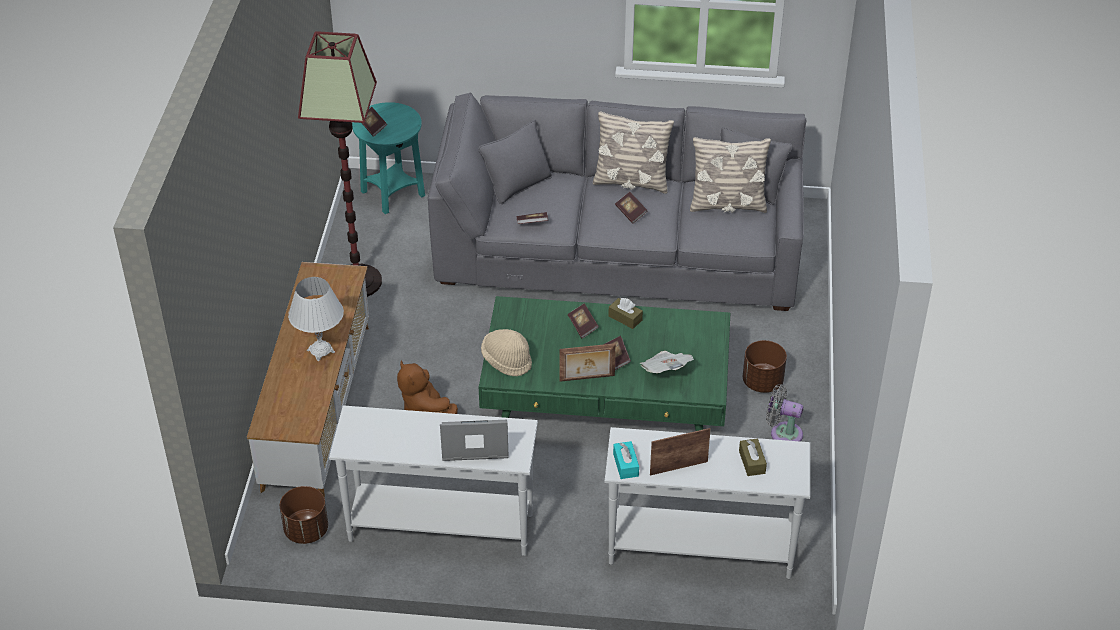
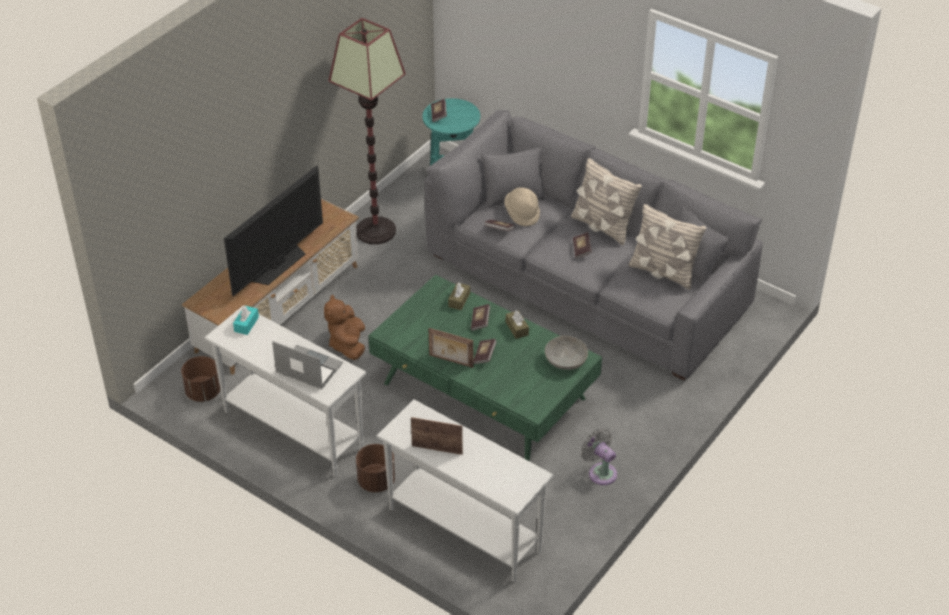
camera: 30 degrees right, 0 degrees up
(320, 351) = (277, 264): white table lamp -> television
(507, 360) = (403, 324): beige hat -> beige hat (522, 213)
(625, 465) = (400, 430): turquoise tissue box -> turquoise tissue box (246, 324)
(665, 371) = (513, 380): newspaper -> none
(699, 331) = (565, 360): none -> grey bowl
(752, 462) = (495, 469): brown tissue box -> brown tissue box (459, 300)
(762, 382) = (617, 426): brown planter -> brown planter (376, 481)

